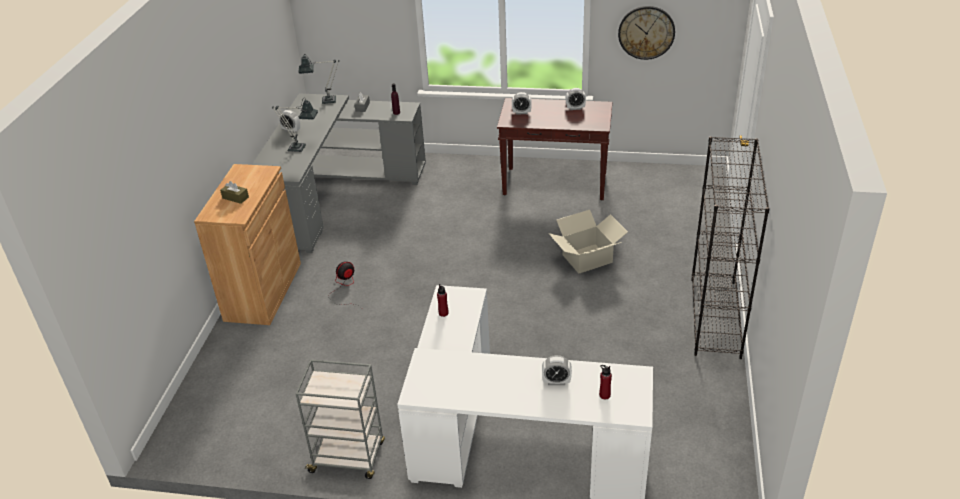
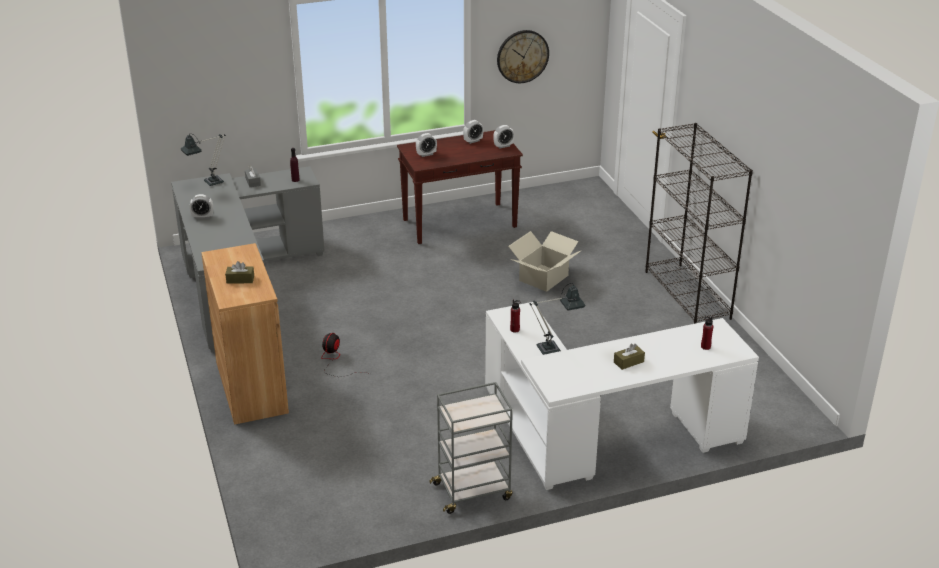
camera: 30 degrees left, 5 degrees down
(301, 148) = (232, 230): table lamp -> table lamp (553, 348)
(511, 386) = (628, 362): none -> brown tissue box
(556, 382) = (661, 349): alarm clock -> alarm clock (503, 146)

